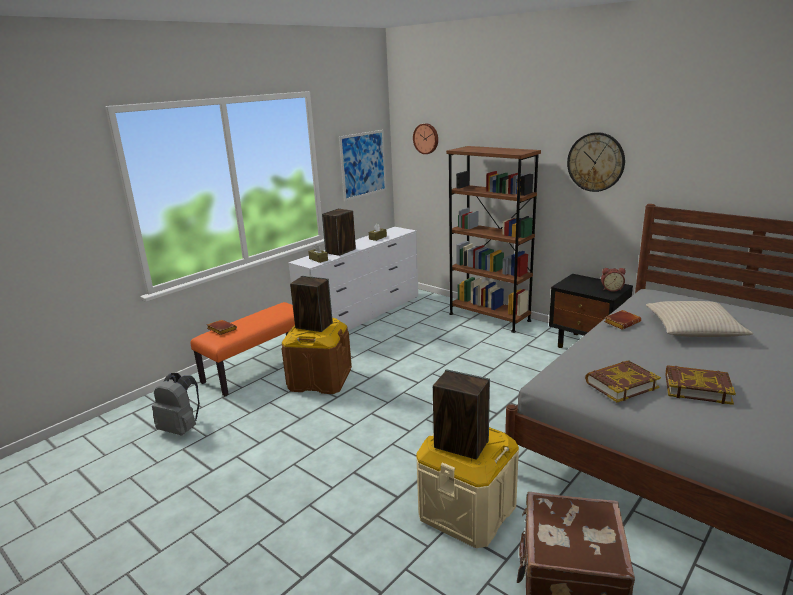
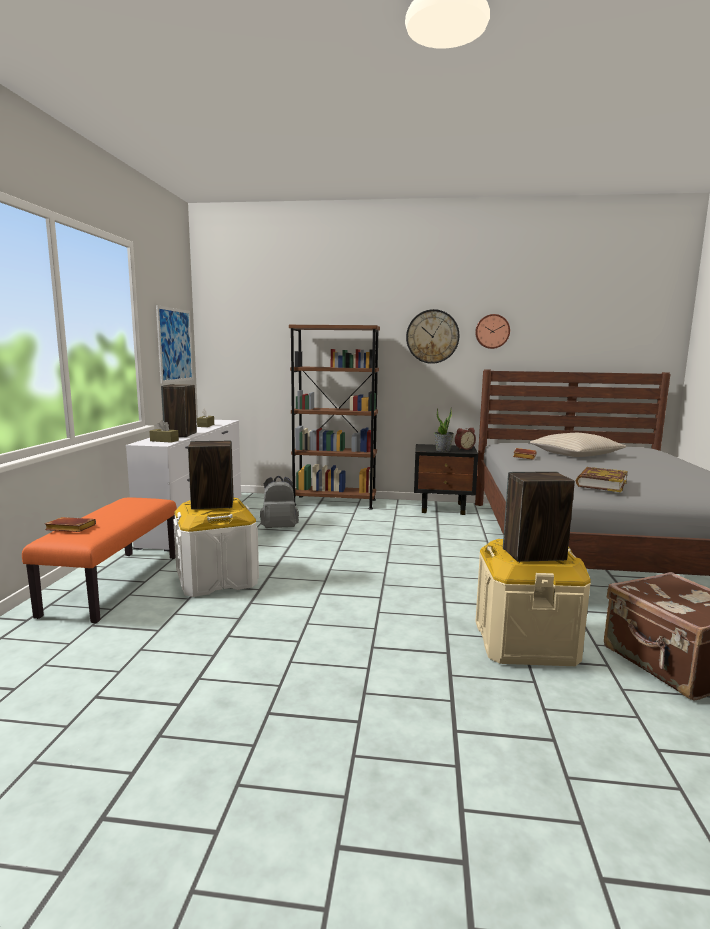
camera: 35 degrees left, 10 degrees down
(181, 429) = (63, 675): grey backpack -> grey backpack (279, 528)
(320, 380) = (216, 579): brown storage box -> white storage box
(426, 138) = (243, 321): wall clock -> wall clock (492, 331)
(583, 289) = (443, 450): none -> potted plant
(697, 388) = (647, 478): book -> none

